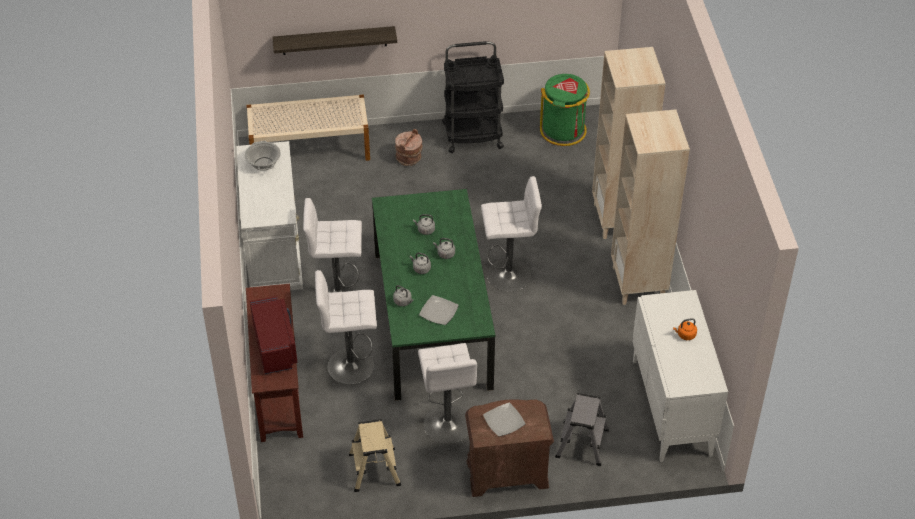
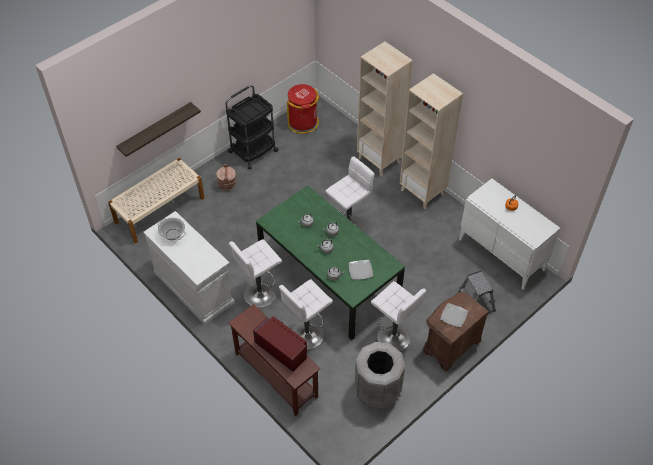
camera: 35 degrees left, 5 degrees up
(374, 469) = (377, 390): beige step ladder -> grey trash can
(563, 130) = (303, 122): green trash can -> red trash can

